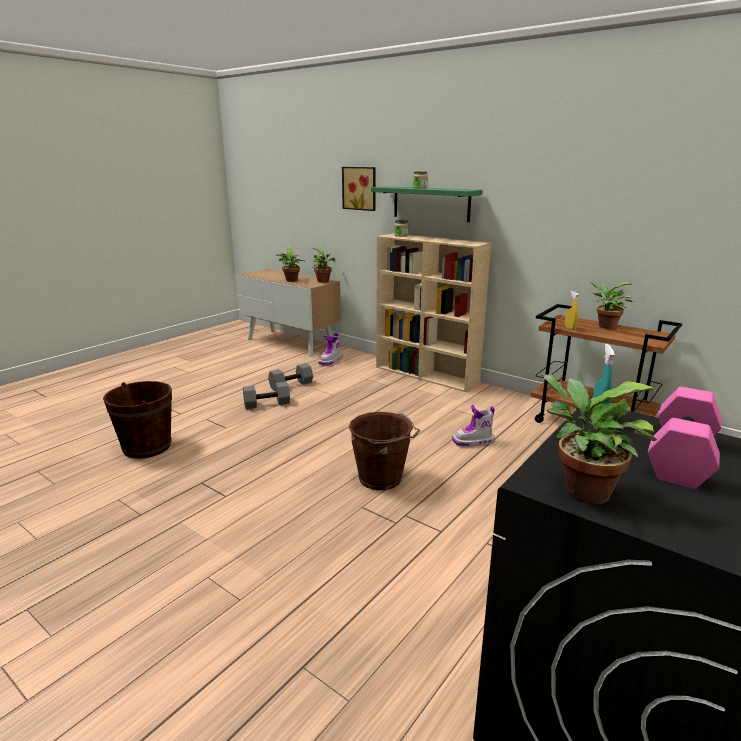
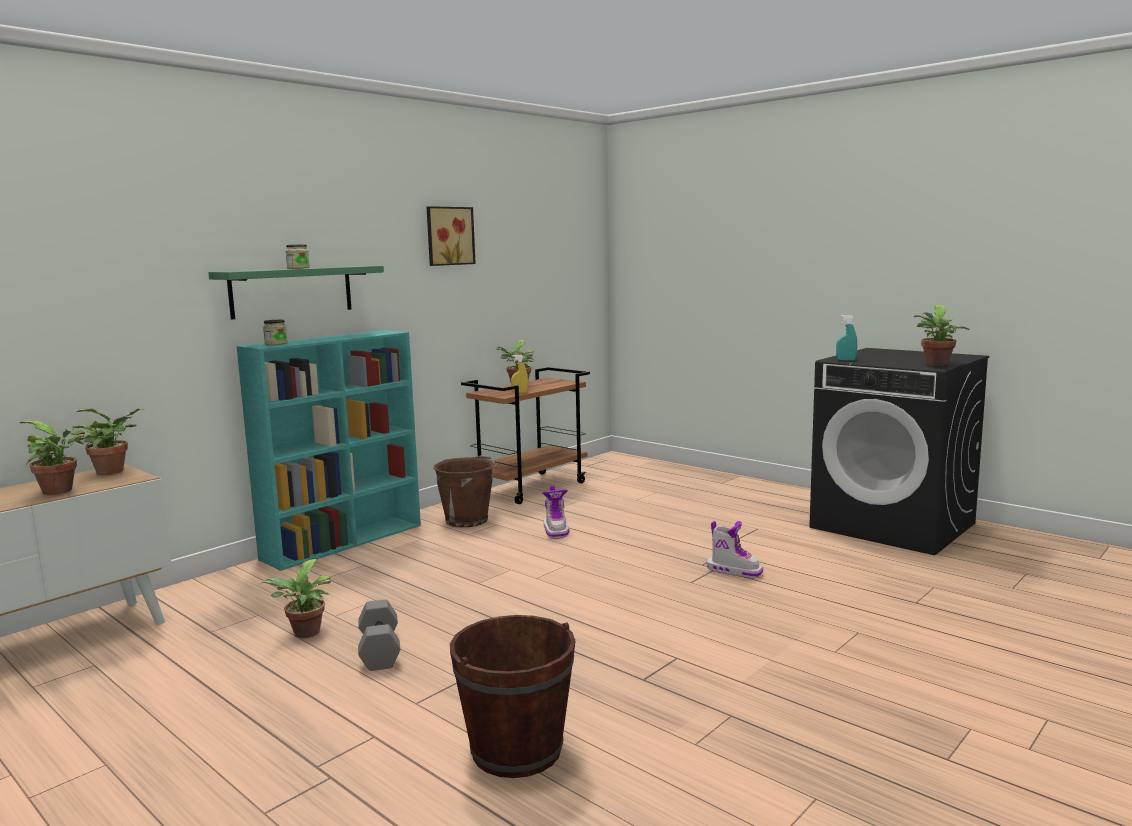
camera: 85 degrees left, 10 degrees down
(291, 385) = (304, 634): grey dumbbell -> potted plant
(331, 361) = (210, 604): boot -> boot (734, 571)
(360, 188) = (150, 280): picture -> picture (448, 236)
(382, 479) = (634, 572): brown bucket -> brown bucket (468, 520)
(427, 375) = (345, 541): beige bookcase -> turquoise bookcase
(683, 458) = (885, 356): pink dumbbell -> none

